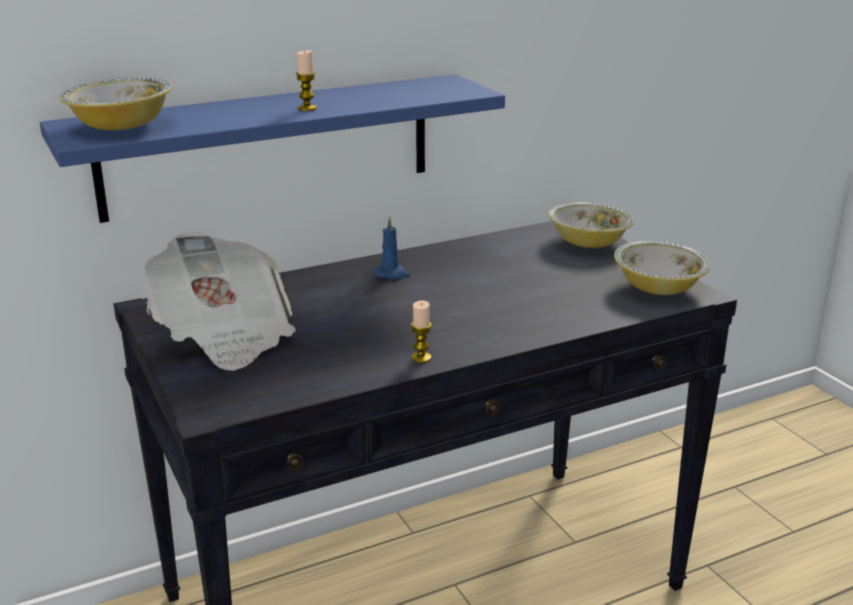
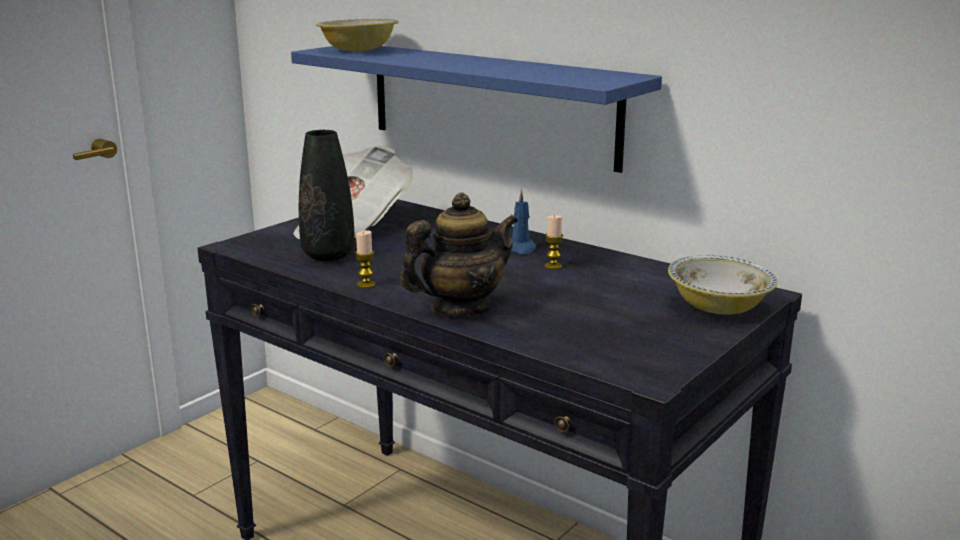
camera: 65 degrees right, 5 degrees down
(307, 108) = (463, 65): candle -> candle (553, 266)
(310, 362) = (328, 255): none -> black vase
(519, 328) = (460, 308): none -> teapot
(658, 288) = (638, 355): bowl -> none

